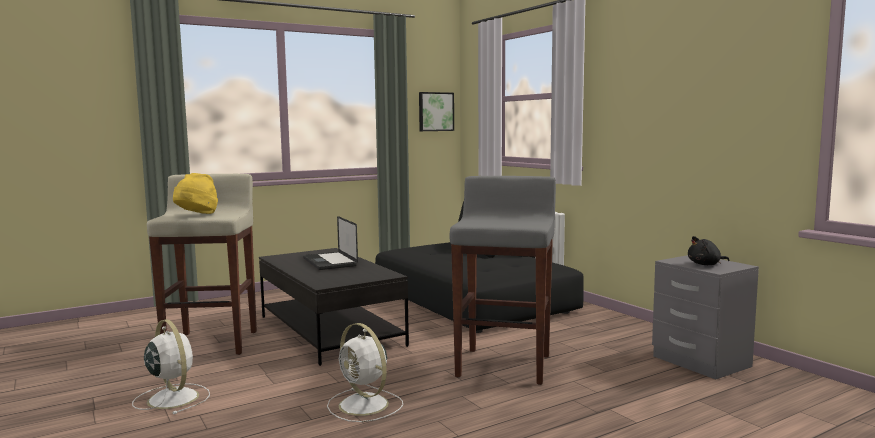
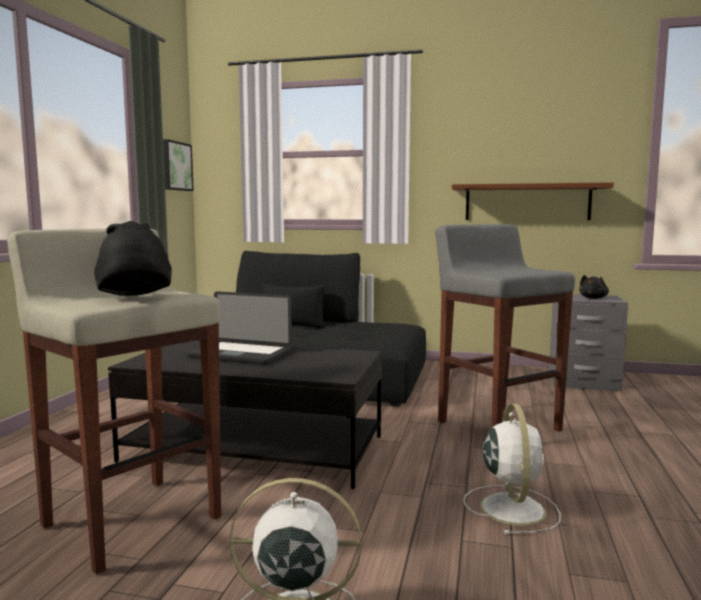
camera: 45 degrees left, 0 degrees up
(196, 215) = (135, 298): yellow hat -> black hat
(365, 405) = (511, 507): white fan -> white fan turned 90 degrees counterclockwise
(691, 147) = (527, 202): none -> brown shelf

